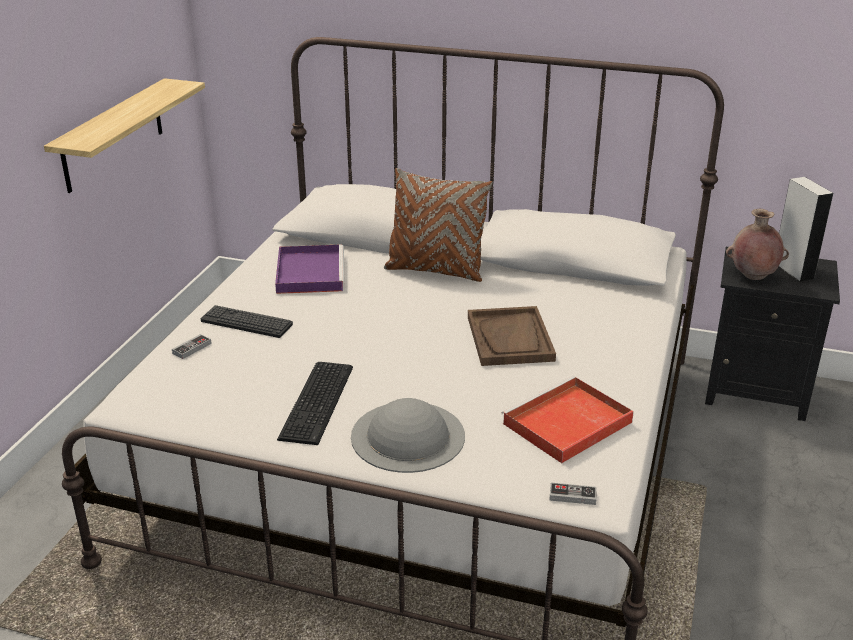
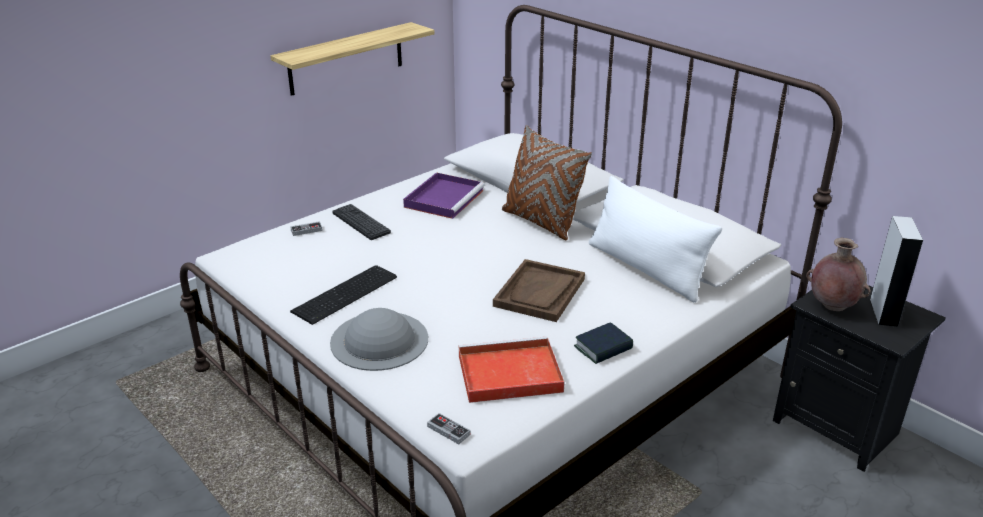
camera: 30 degrees right, 0 degrees up
(578, 288) = (646, 269): none -> white pillow
(621, 371) = (603, 348): none -> book

